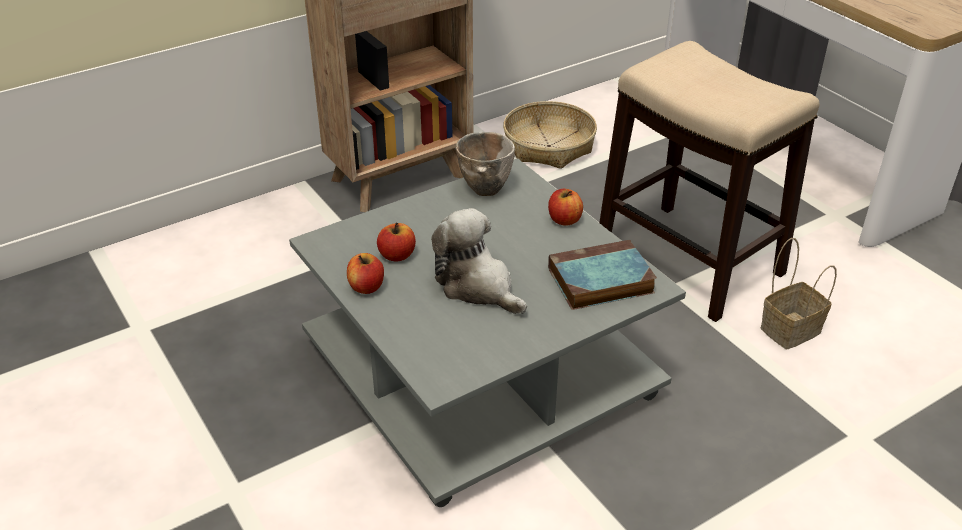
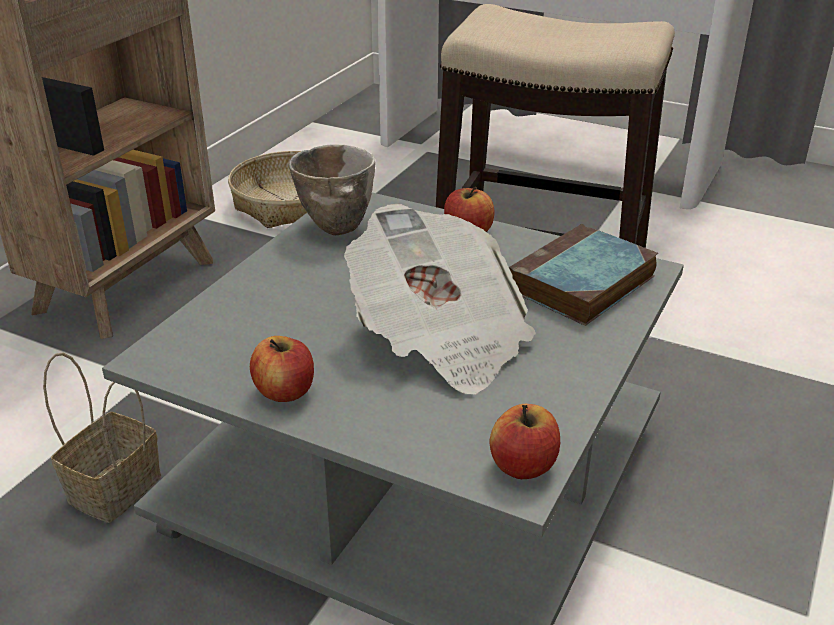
camera: 30 degrees left, 5 degrees down
(397, 255) = (292, 336): apple -> apple (523, 465)
(477, 286) = (440, 338): plush toy -> newspaper
(791, 329) = (699, 305): basket -> basket (115, 486)

